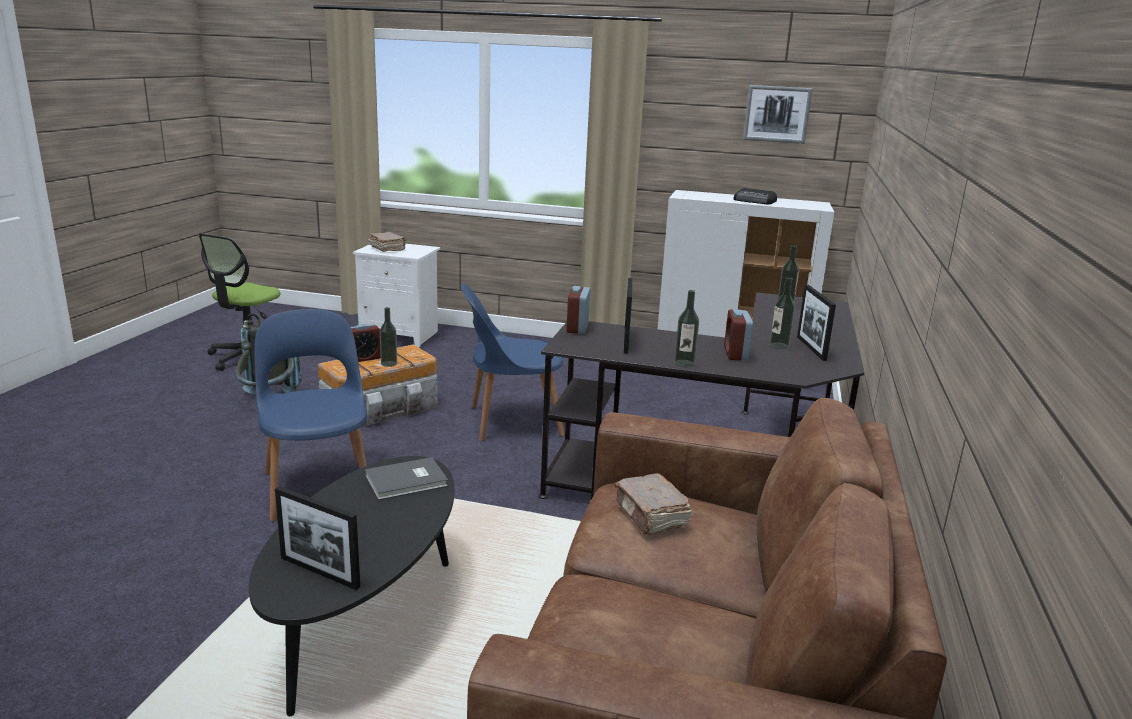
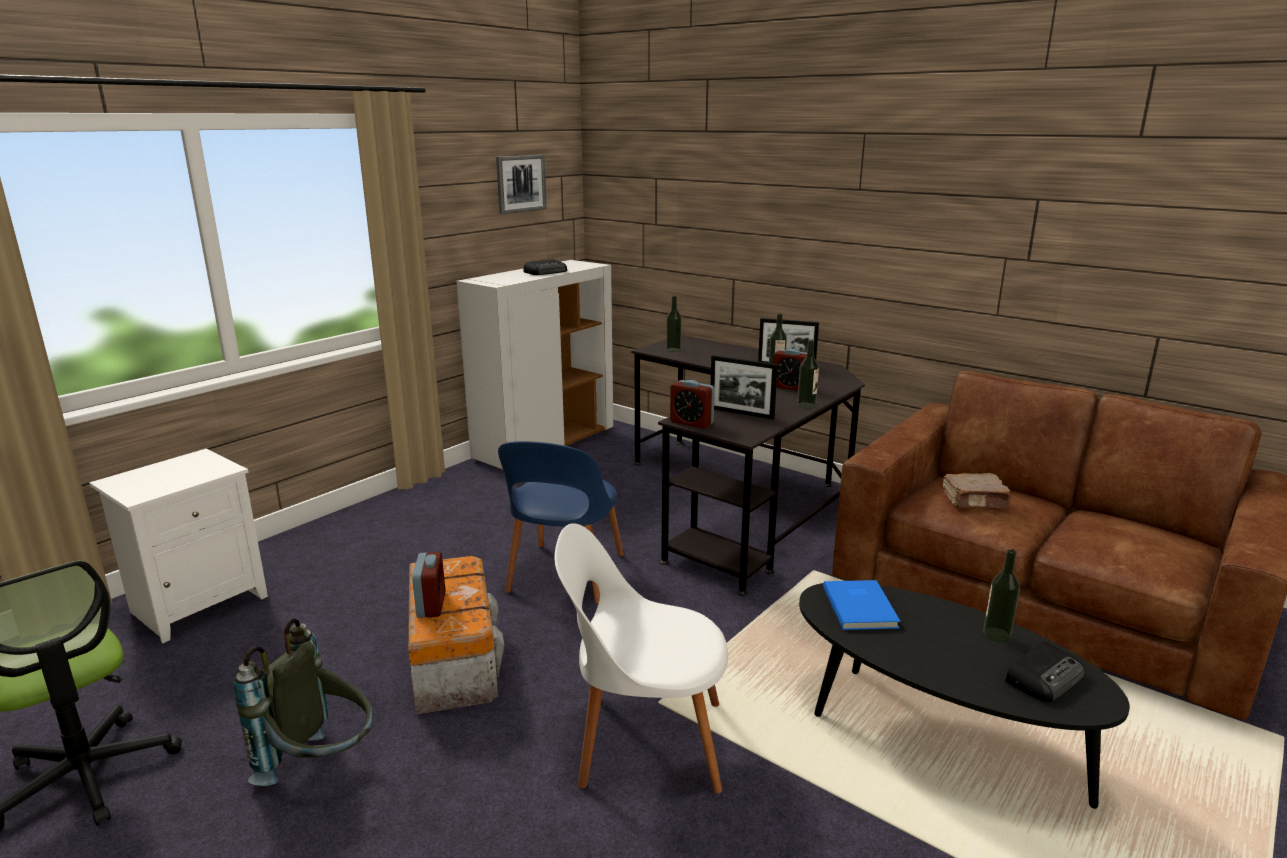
camera: 65 degrees left, 0 degrees up
(318, 486) = (644, 741): blue chair -> white chair
(319, 572) = (1044, 677): picture frame -> radio
(387, 249) = (156, 481): brown book -> none
(389, 363) = (469, 588): bottle -> bottle (996, 634)
(408, 481) = (861, 606): grey book -> blue book

